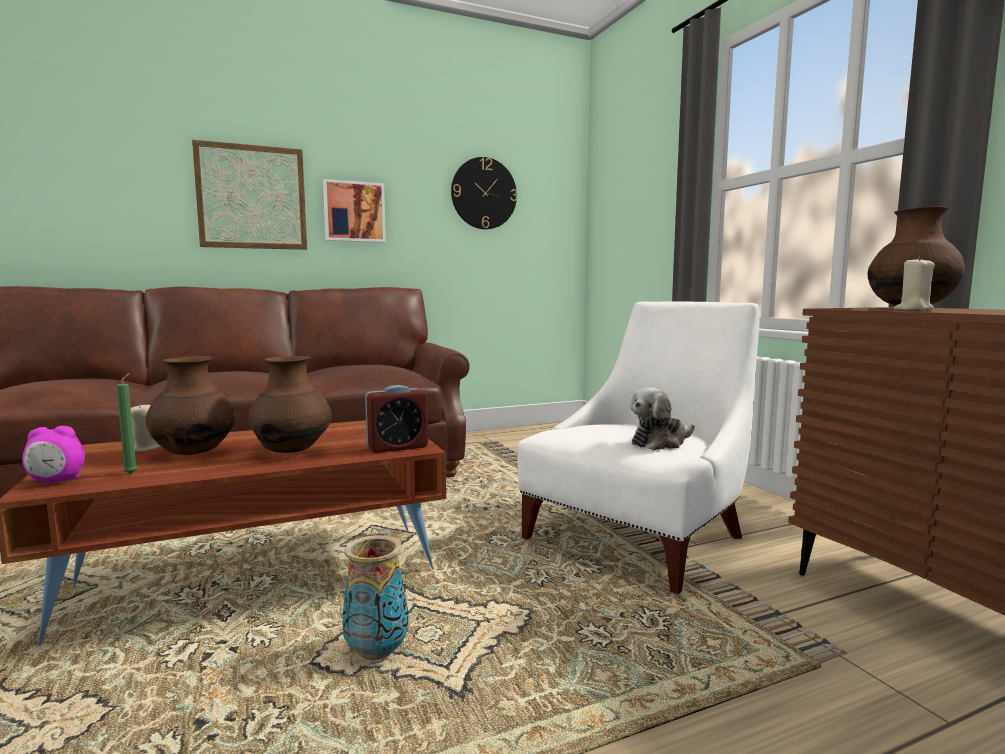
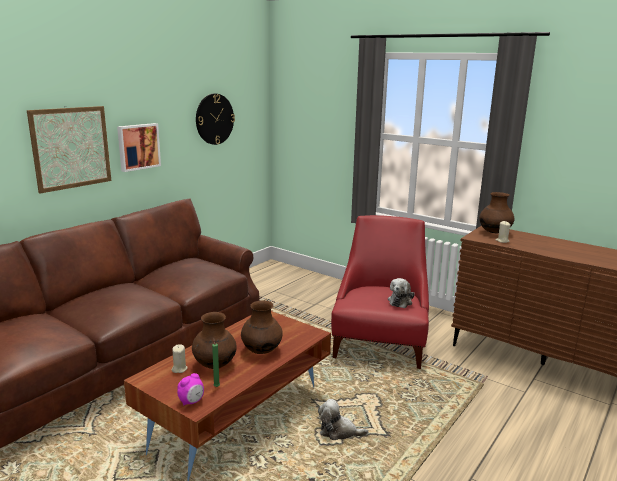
camera: 30 degrees left, 10 degrees up
(377, 653) = (338, 432): vase -> plush toy
(397, 447) = (305, 334): alarm clock -> none
(644, 532) = (380, 339): white armchair -> red armchair

